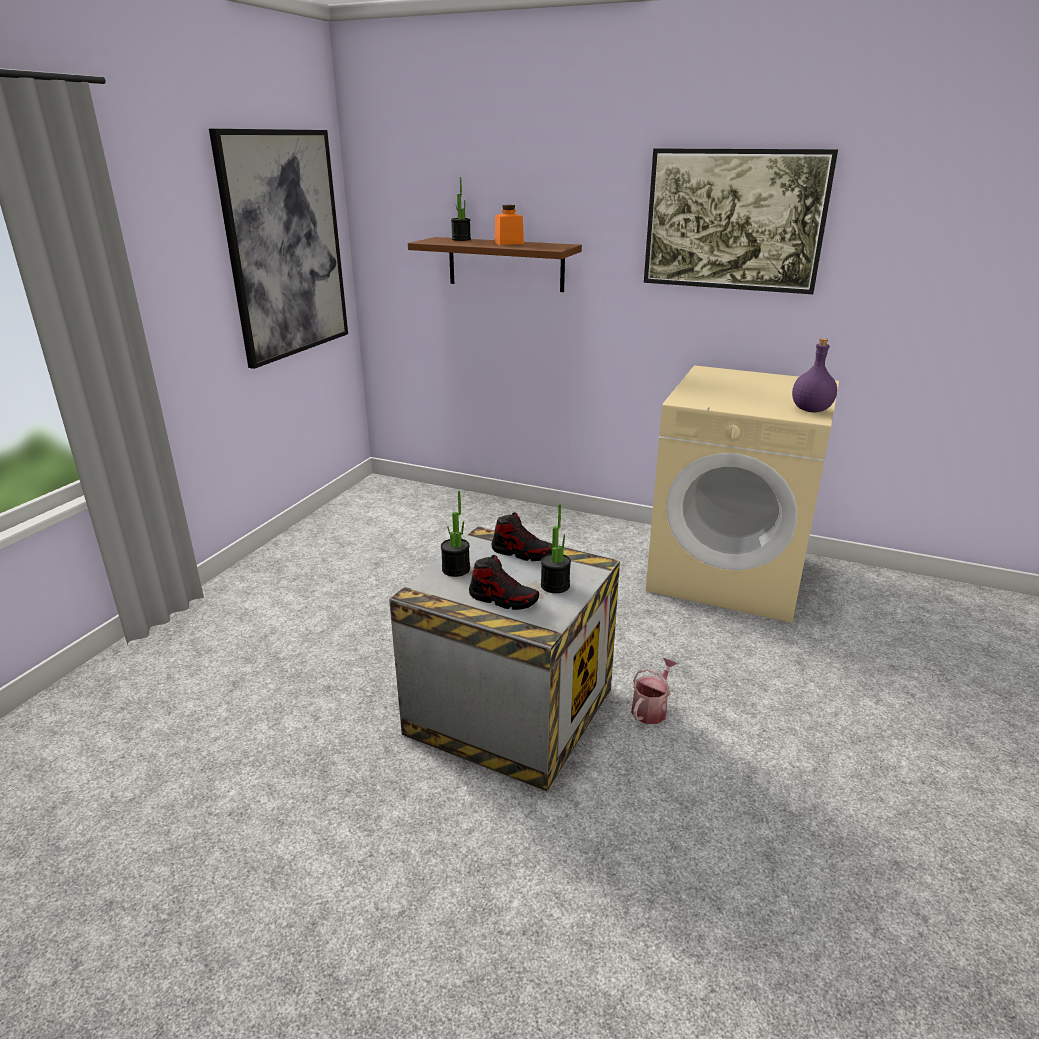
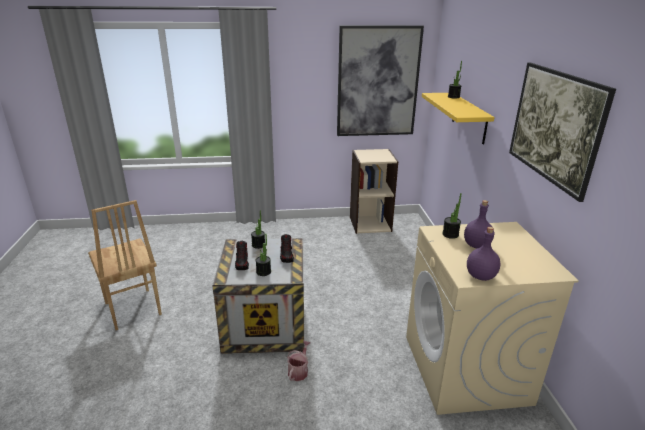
camera: 60 degrees right, 0 degrees up
(262, 917) = (132, 309): none -> brown chair
(346, 516) = (370, 224): none -> beige bookcase
(505, 264) = (469, 117): brown shelf -> yellow shelf
(509, 243) = (461, 105): orange jar -> none
(651, 708) = (299, 371): watering can -> watering can turned 75 degrees counterclockwise
(700, 396) = (450, 234): none -> potted plant
(739, 393) = (477, 245): none -> purple bottle

